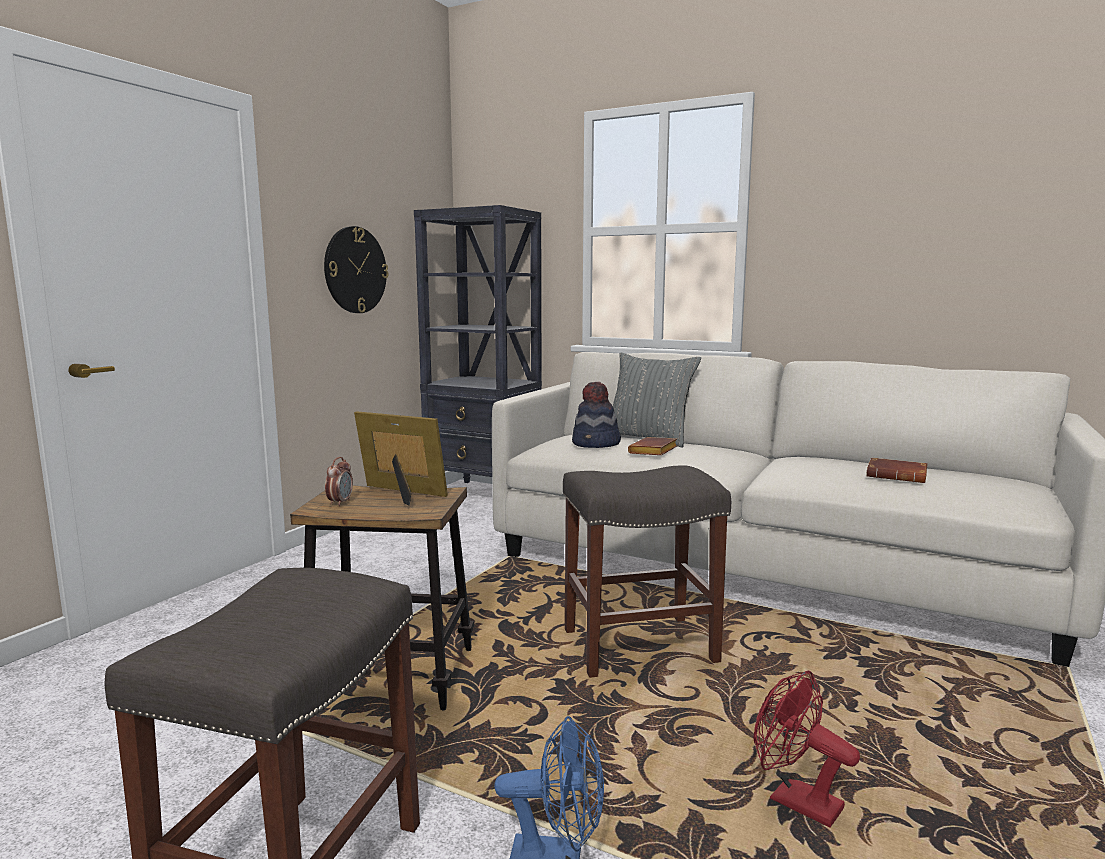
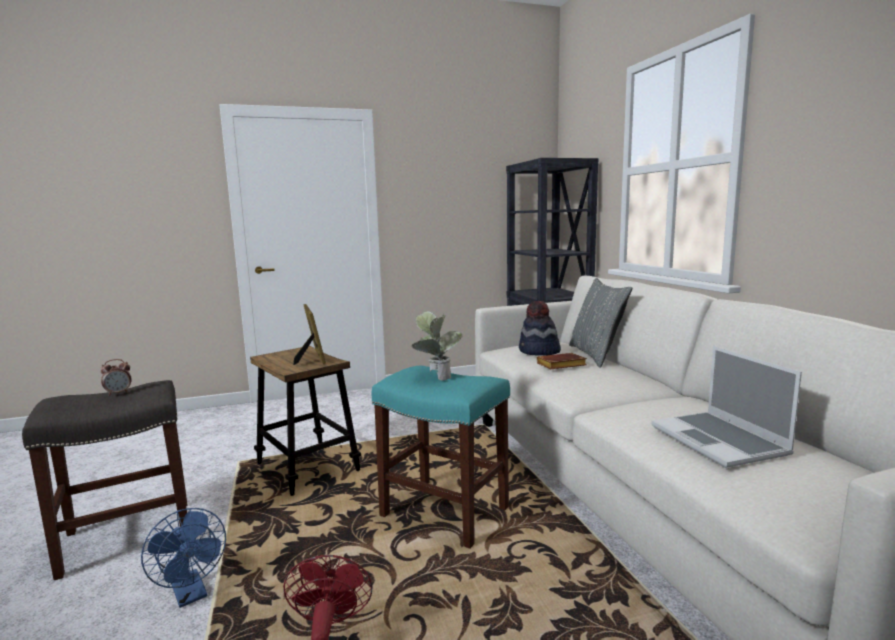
camera: 45 degrees right, 0 degrees up
(340, 503) = (281, 356): alarm clock -> alarm clock (118, 393)
(355, 270) = (452, 211): wall clock -> none
(630, 476) = (436, 376): none -> potted plant
(640, 645) = (446, 512): grey stool -> turquoise stool
(898, 476) = (720, 441): brown book -> laptop

